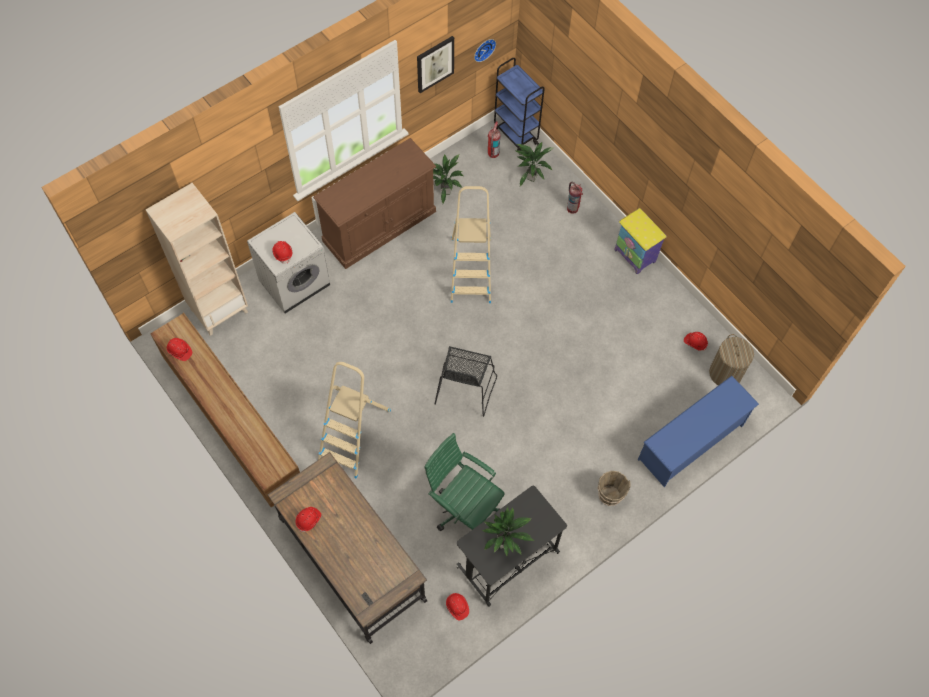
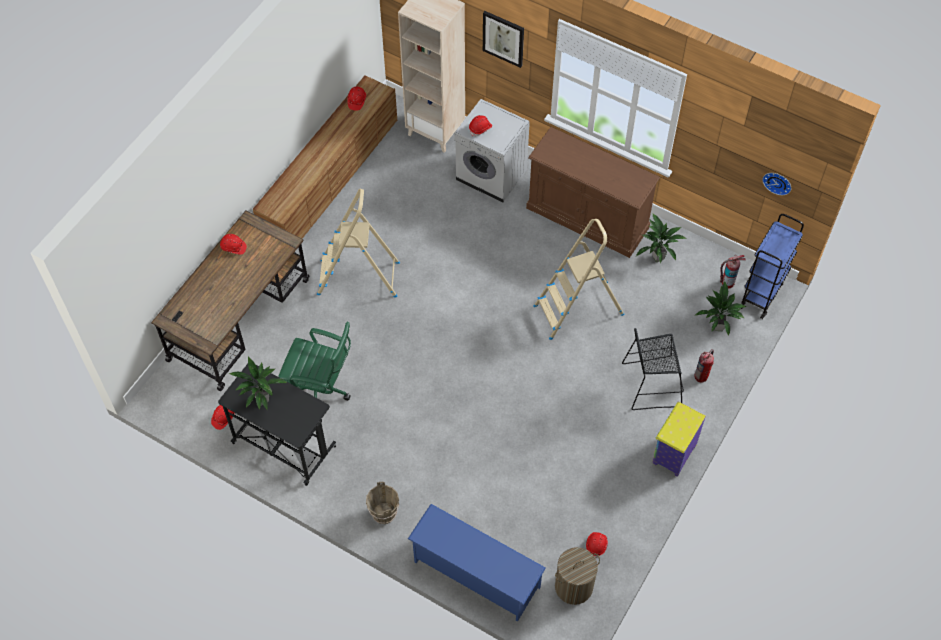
camera: 70 degrees right, 5 degrees down
(435, 64) = (720, 140): picture -> picture (503, 38)
(463, 508) = (321, 391): green office chair -> green office chair turned 90 degrees clockwise
(464, 389) = (444, 349): black stool -> black stool (652, 383)

